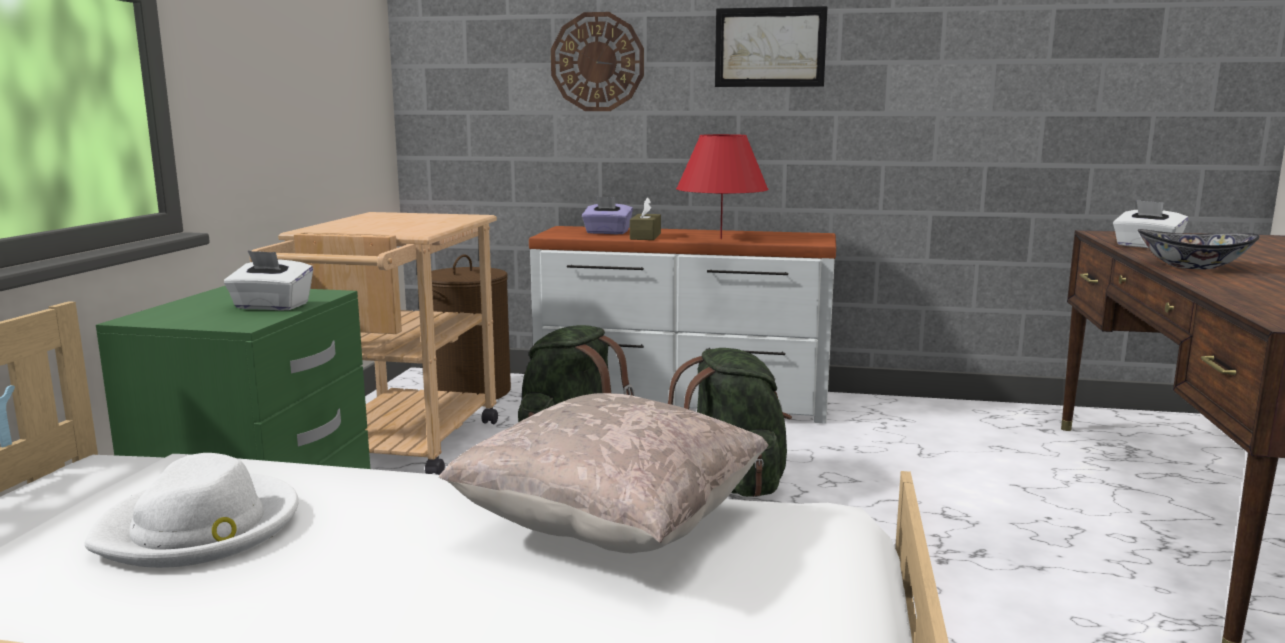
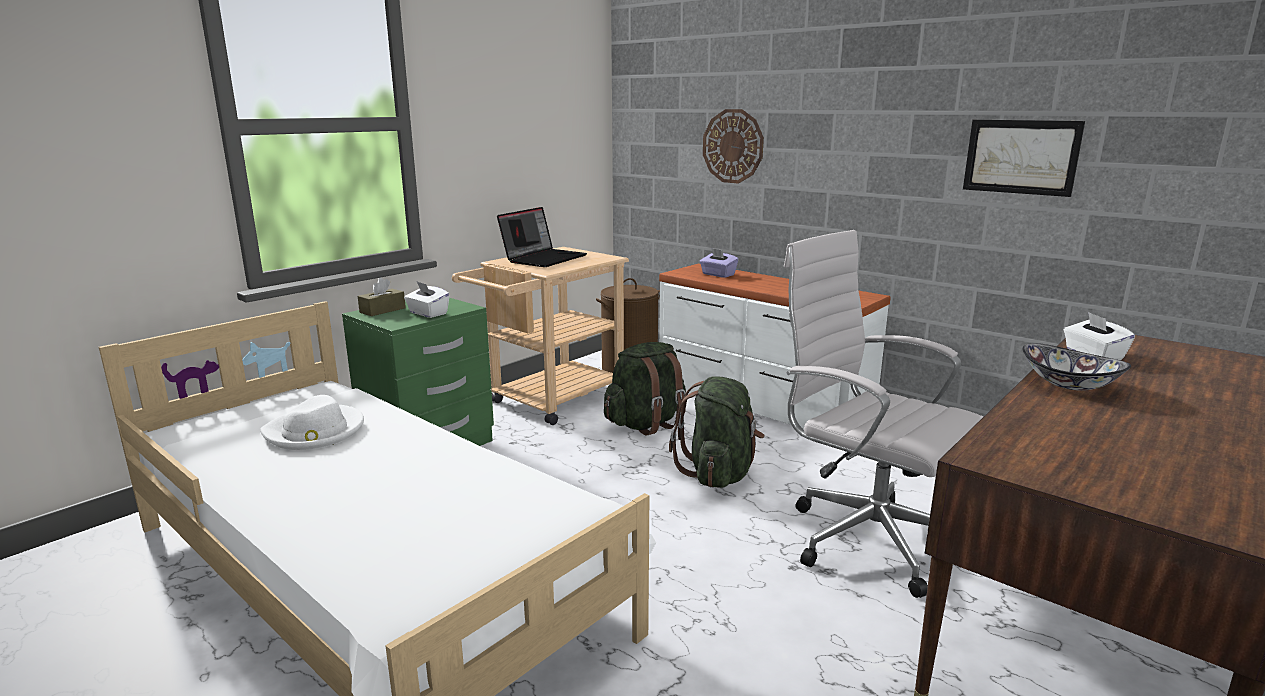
camera: 30 degrees right, 5 degrees up
(375, 223) = (544, 258): none -> laptop
(611, 528) = (471, 482): beige pillow -> none
(645, 236) = (736, 282): brown tissue box -> brown tissue box (382, 310)
(721, 239) = (785, 291): red table lamp -> none
(770, 47) = (853, 140): picture -> picture (1020, 157)
(968, 509) = (865, 538): none -> white office chair

